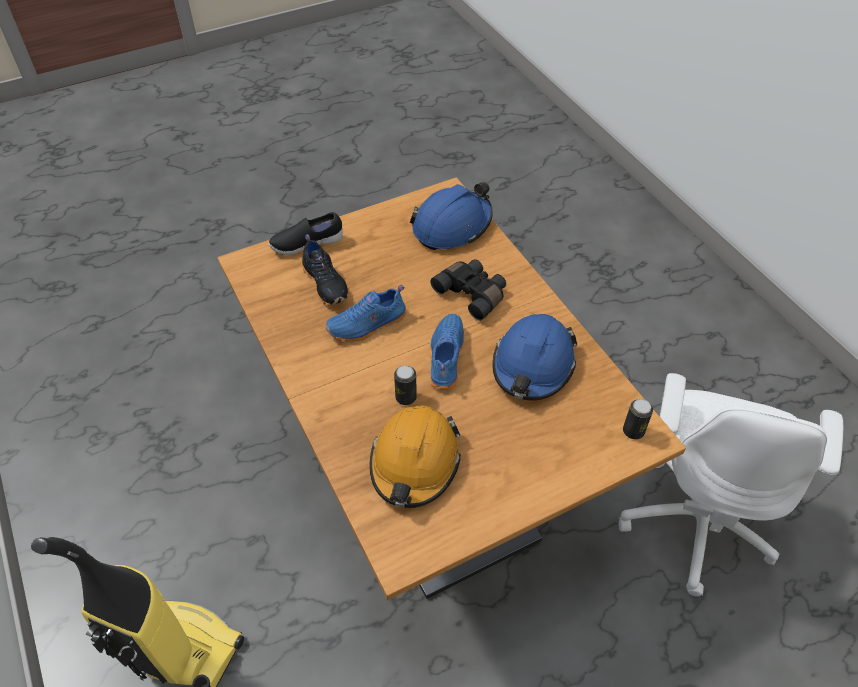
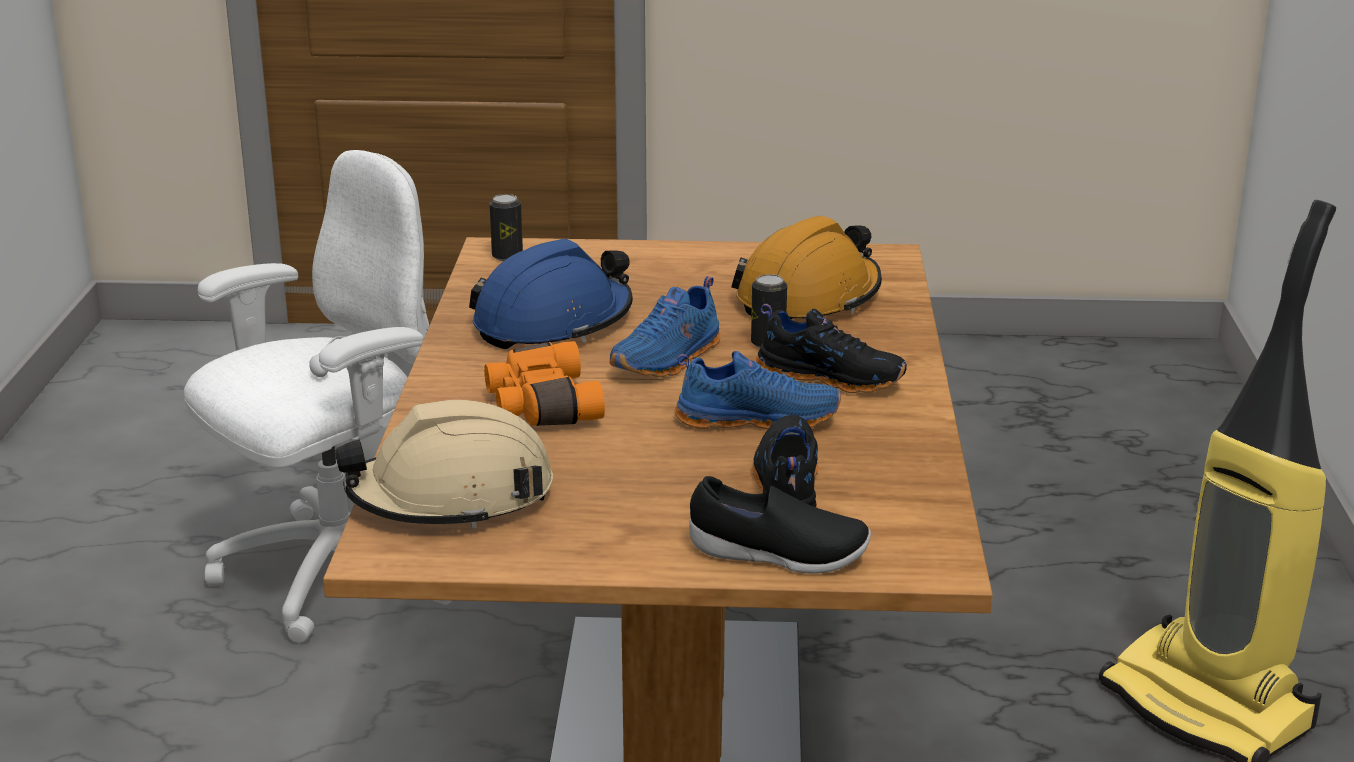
camera: 150 degrees left, 25 degrees down
(352, 377) = (831, 377): none -> black shoe
(452, 226) = (451, 498): blue hard hat -> beige hard hat
(472, 294) = (540, 406): black binoculars -> orange binoculars

